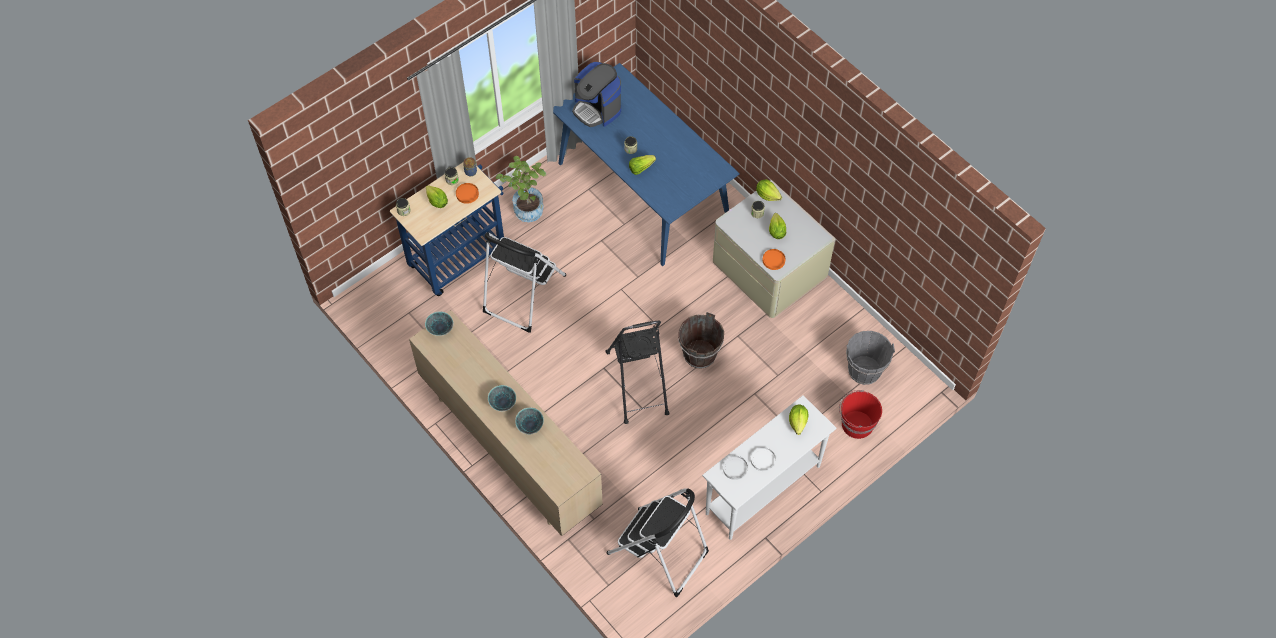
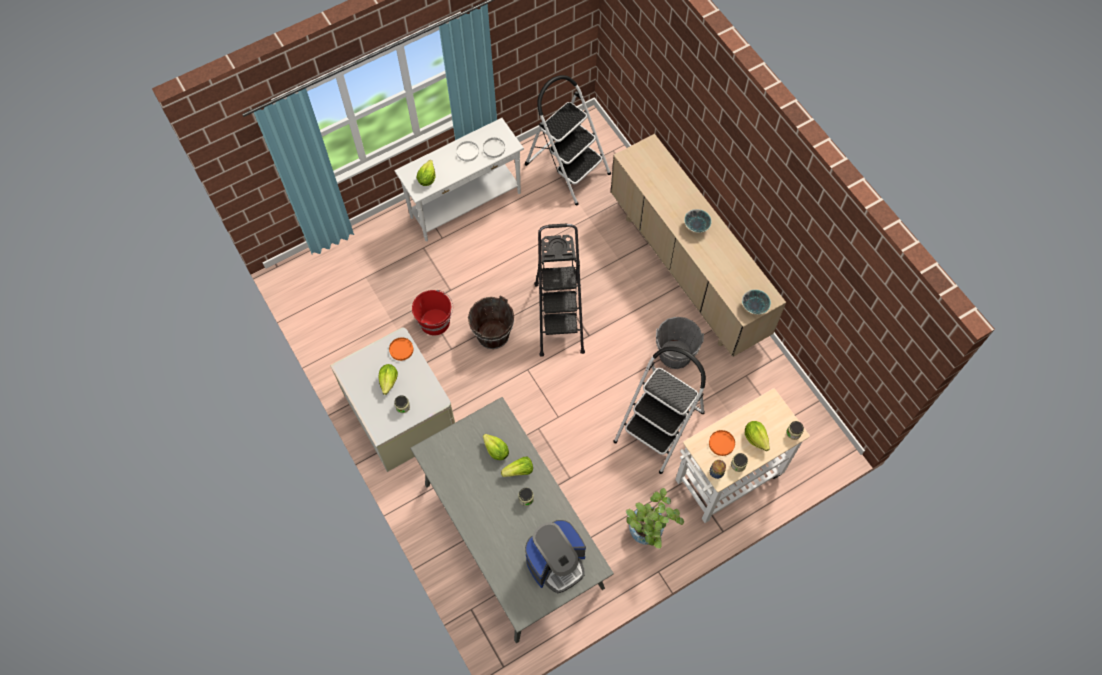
camera: 170 degrees left, 5 degrees up
(458, 258) = (727, 479): blue cart -> white cart
(530, 425) = (672, 203): bowl -> none
(597, 109) = (556, 563): coffee machine -> coffee machine turned 90 degrees clockwise
(644, 190) = (512, 535): blue dining table -> grey dining table
(767, 195) = (385, 427): lettuce -> lettuce (496, 451)
(856, 424) = (365, 248): red bucket -> red bucket (435, 322)
(864, 370) = (340, 297): grey bucket -> grey bucket (675, 355)

